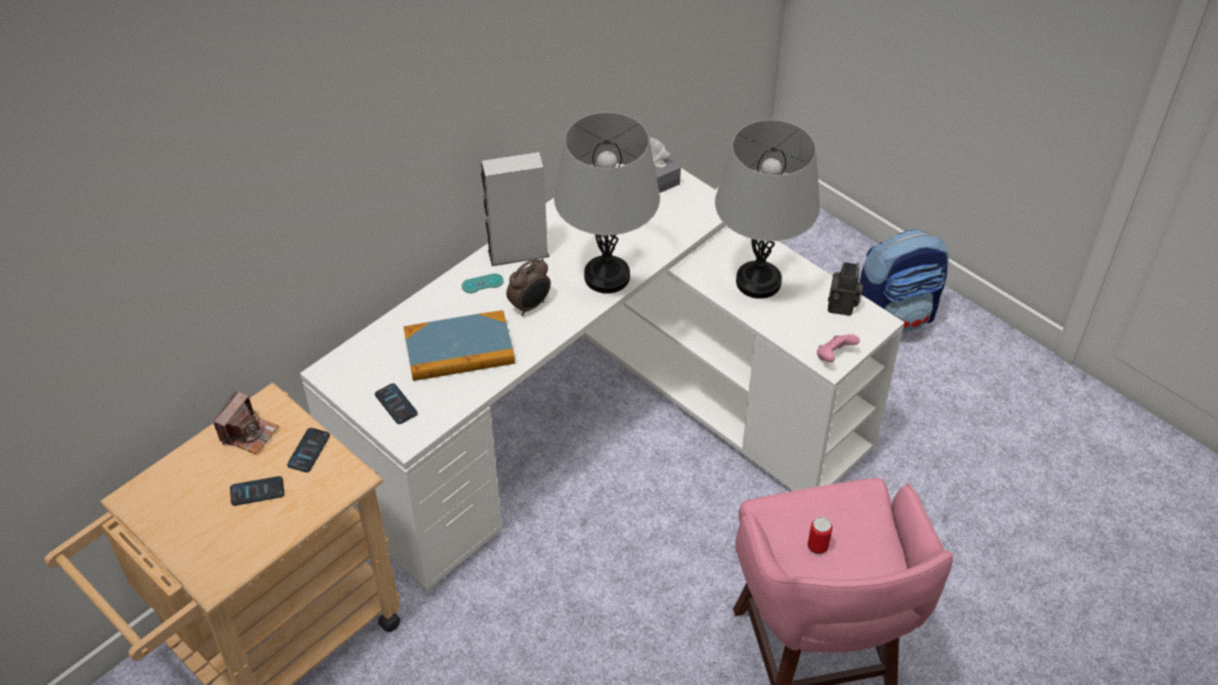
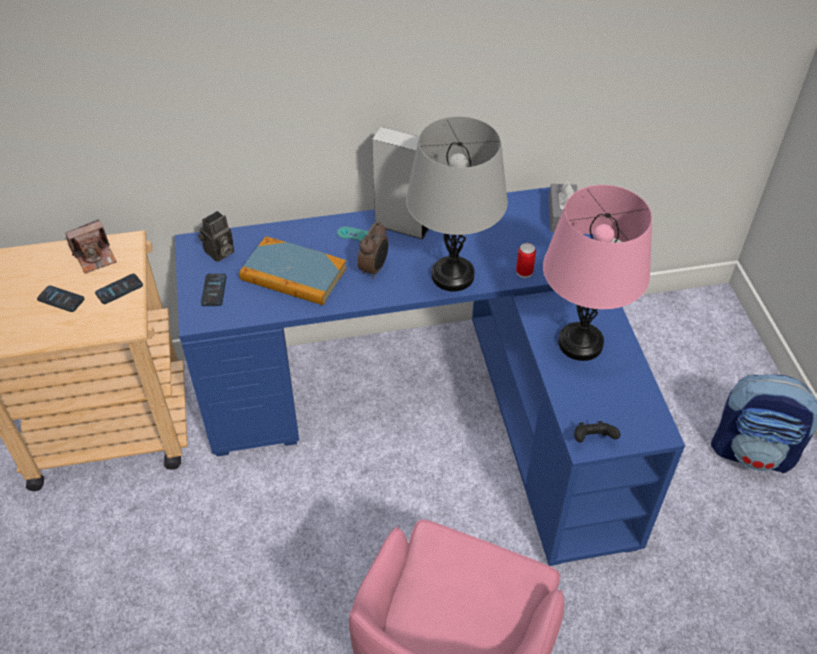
camera: 35 degrees right, 0 degrees up
(530, 306) = (374, 269): alarm clock -> alarm clock turned 60 degrees counterclockwise
(601, 426) = (437, 407): white desk -> blue desk
(758, 282) = (580, 343): grey table lamp -> pink table lamp
(817, 547) = (443, 596): can -> can (524, 272)
(834, 356) = (592, 440): pink game controller -> black game controller
(842, 307) = (637, 402): camera -> camera (219, 253)

